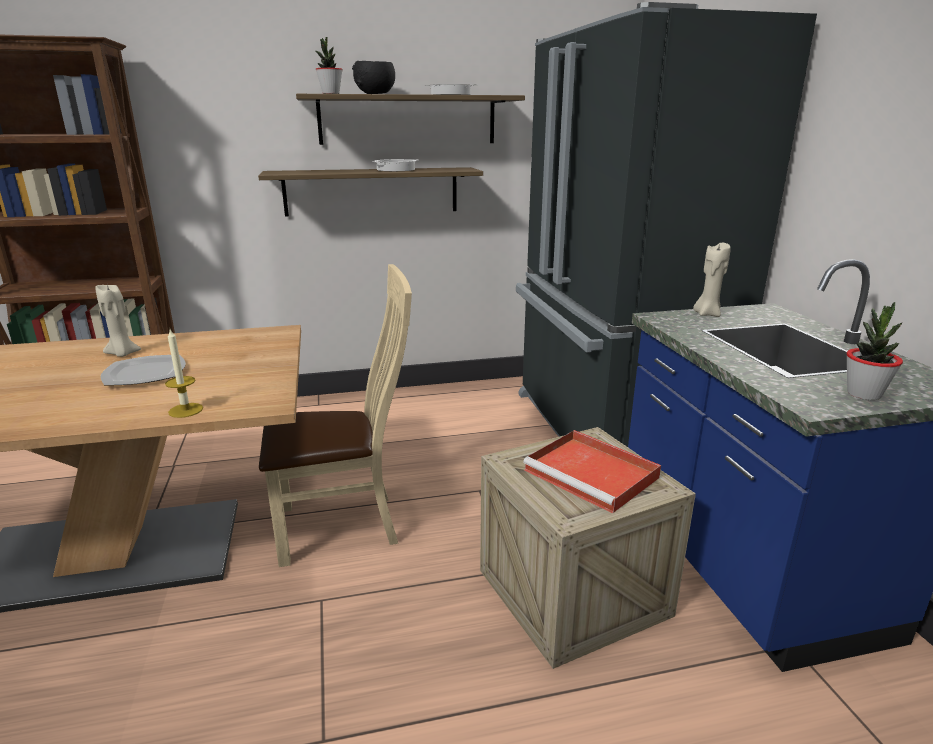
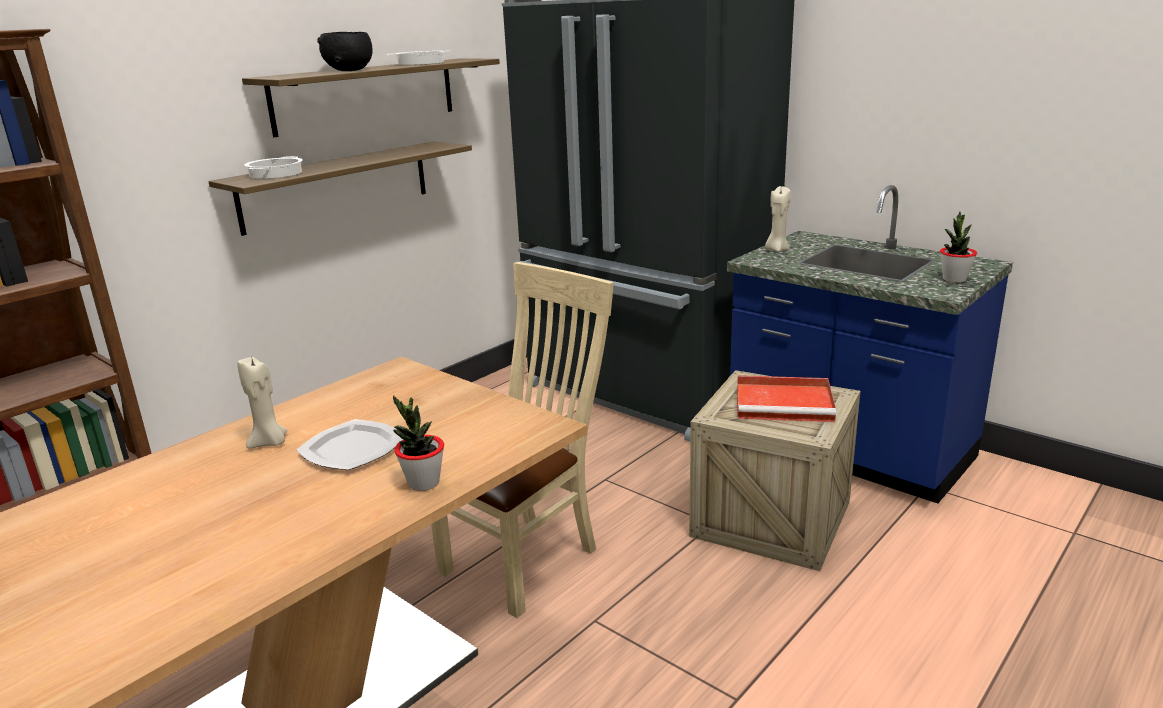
camera: 35 degrees left, 0 degrees up
(185, 410) = (485, 458): candle -> none
(330, 93) = (305, 75): potted plant -> potted plant (423, 483)
(396, 170) = (373, 156): cooking pot -> cooking pot (276, 174)

